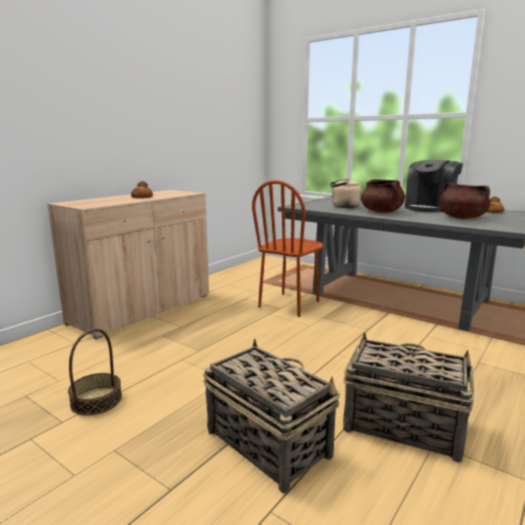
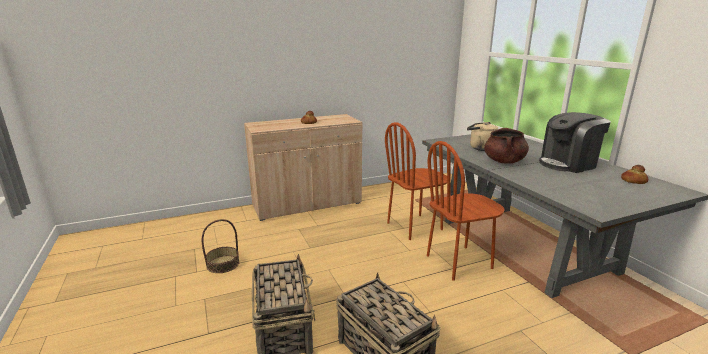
camera: 30 degrees right, 5 degrees up
(366, 324) = (459, 262): none -> brown chair
(461, 218) = (573, 183): brown cooking pot -> none

